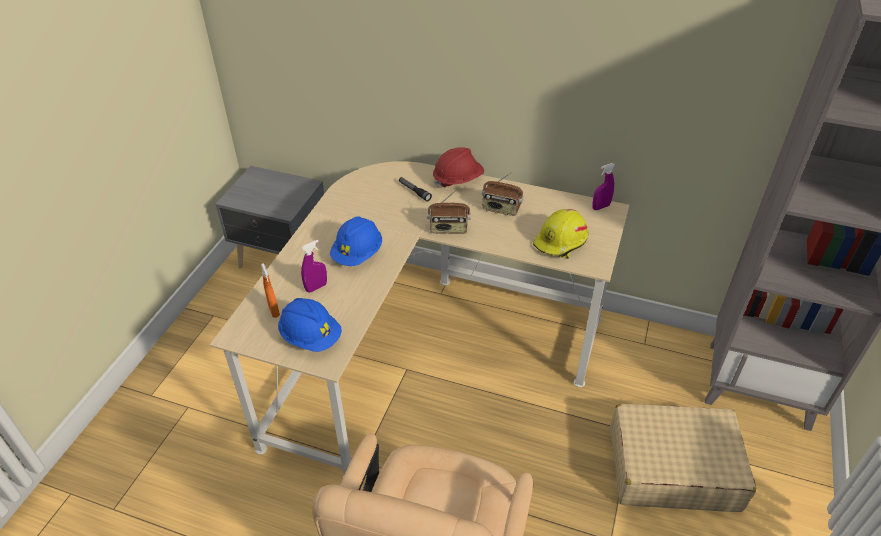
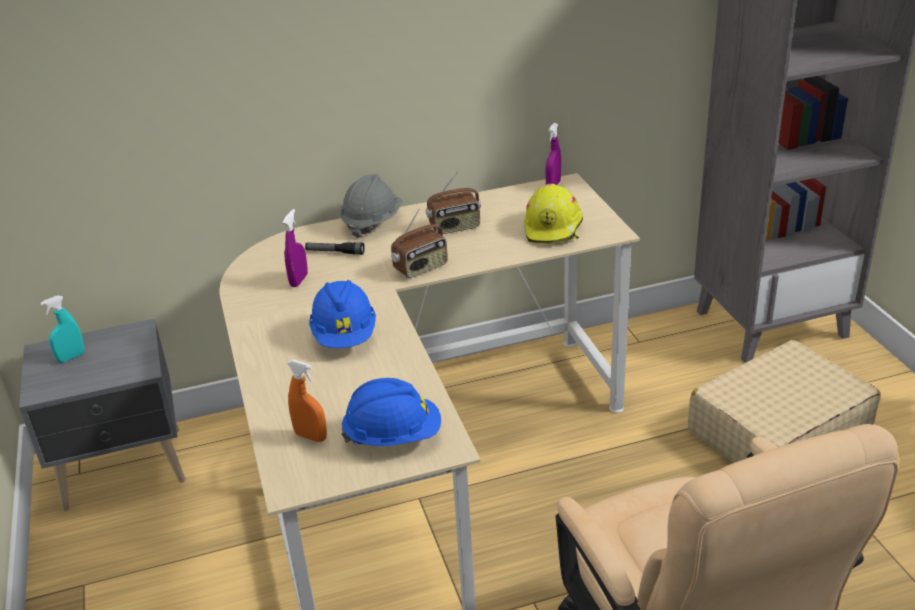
camera: 35 degrees left, 10 degrees down
(263, 185) = (71, 357): none -> turquoise spray bottle
(316, 287) = (335, 389): purple spray bottle -> purple spray bottle (299, 280)
(458, 180) = (372, 222): red hard hat -> grey hard hat

